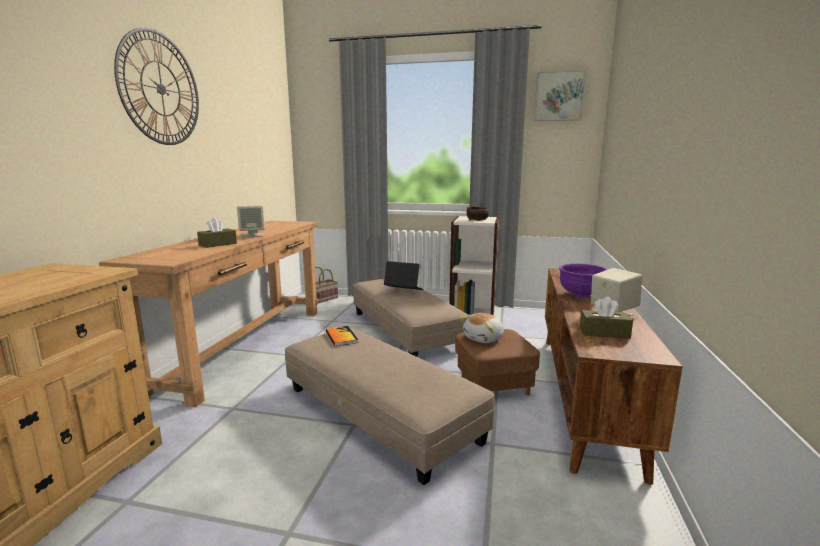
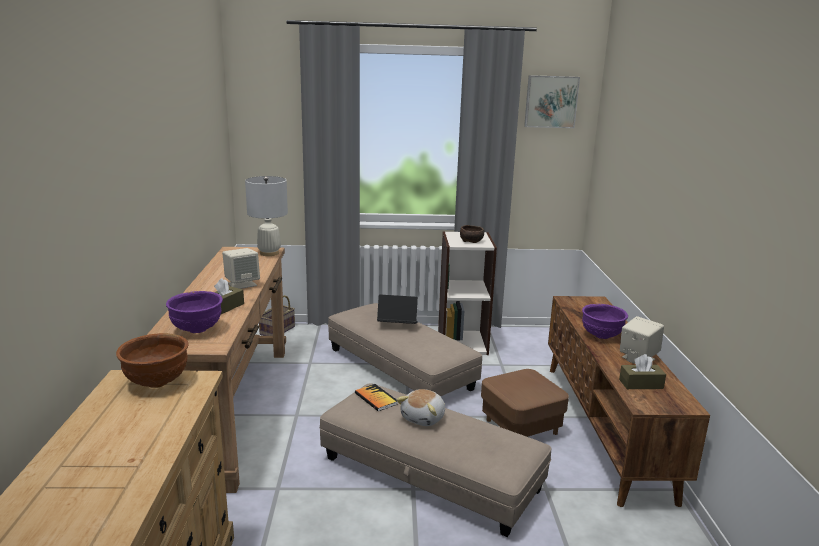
camera: 15 degrees left, 5 degrees up
(68, 270) = (156, 382): none -> brown bowl
(161, 89) = (151, 133): wall clock -> none
(174, 253) = (196, 330): none -> purple bowl
(300, 223) = (269, 253): none -> white table lamp
(484, 338) = (513, 384): plush toy -> plush toy (424, 418)

